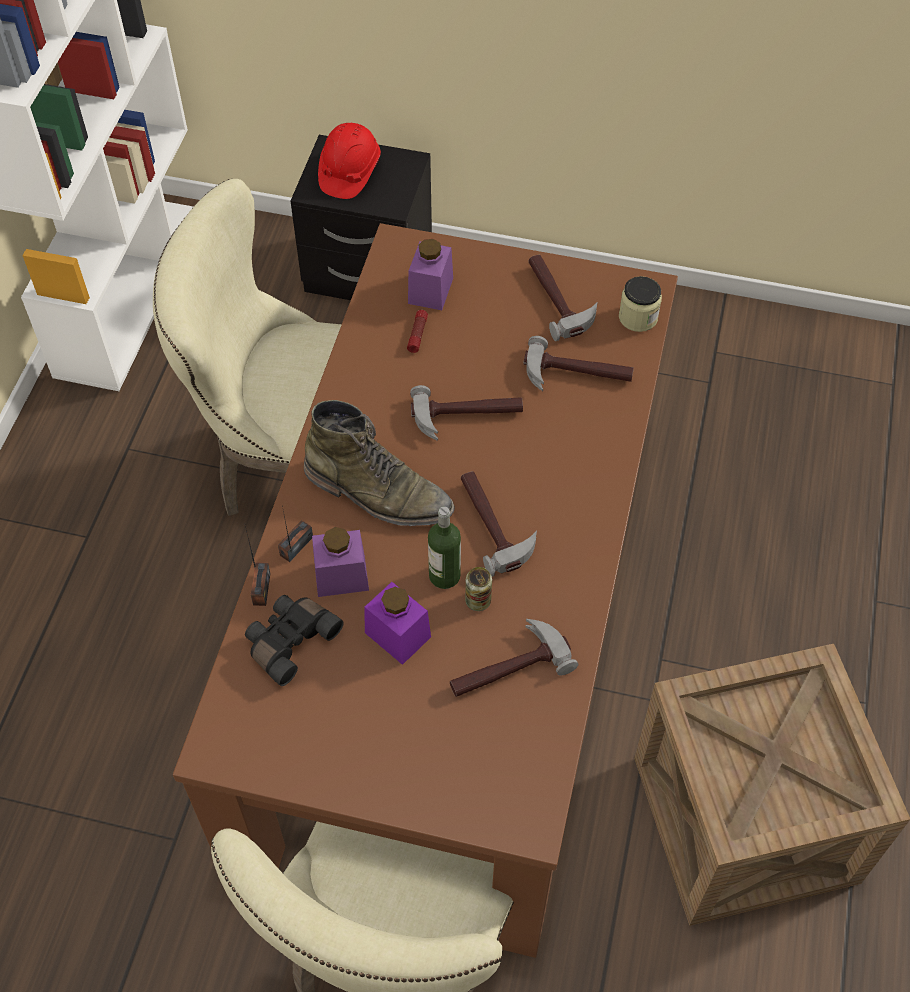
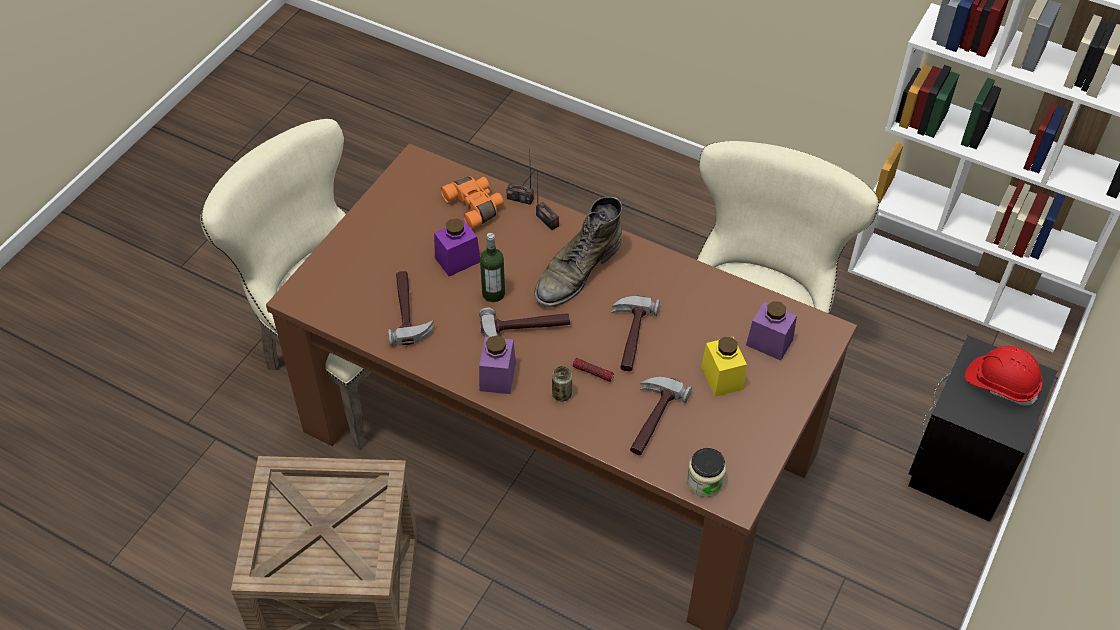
camera: 105 degrees right, 5 degrees down
(290, 641) = (475, 206): black binoculars -> orange binoculars
(341, 576) = (514, 239): purple jar -> purple jar (497, 376)
(417, 334) = (723, 324): flashlight -> flashlight (593, 373)
(478, 601) = (466, 307): can -> can (562, 394)
(495, 323) = (722, 377): none -> yellow jar
(559, 300) = (738, 429): hammer -> none

